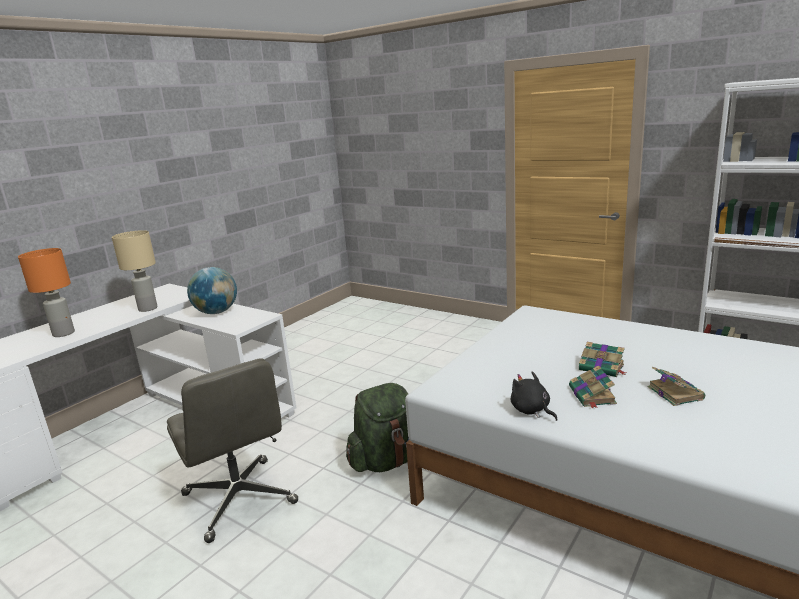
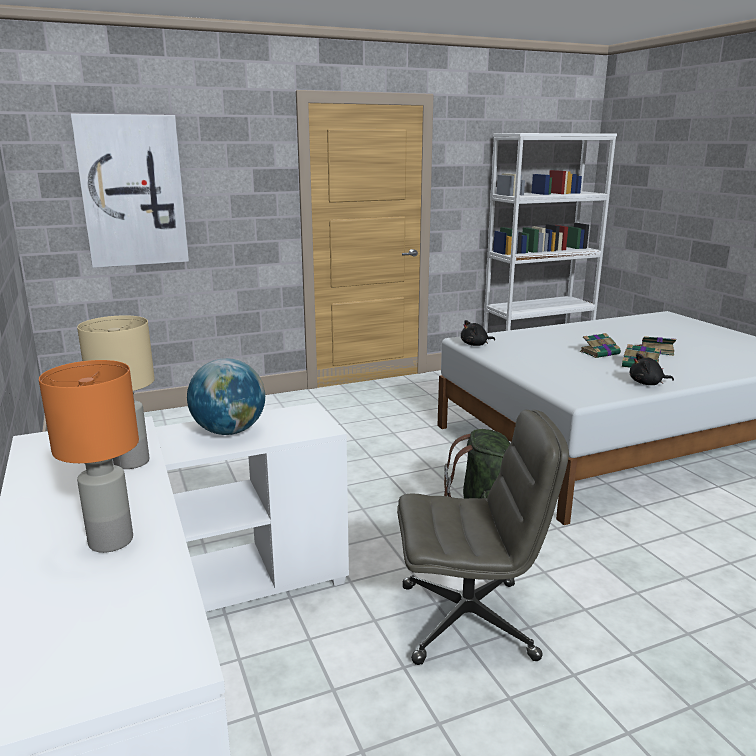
camera: 60 degrees left, 0 degrees up
(392, 148) = (132, 191): none -> picture
(524, 318) = (475, 345): none -> black plush toy

